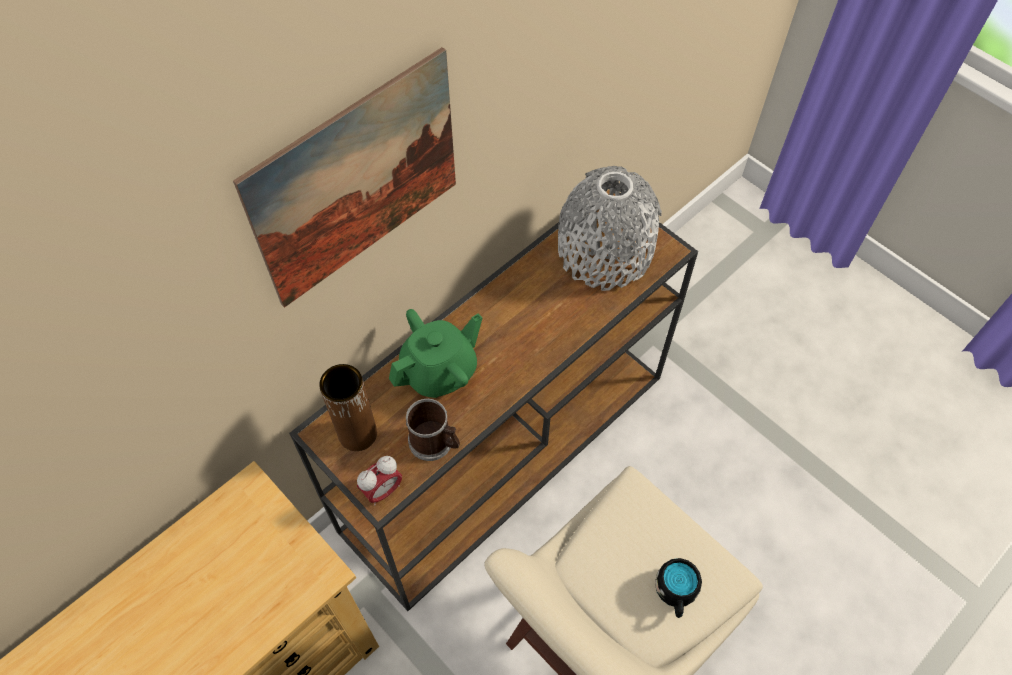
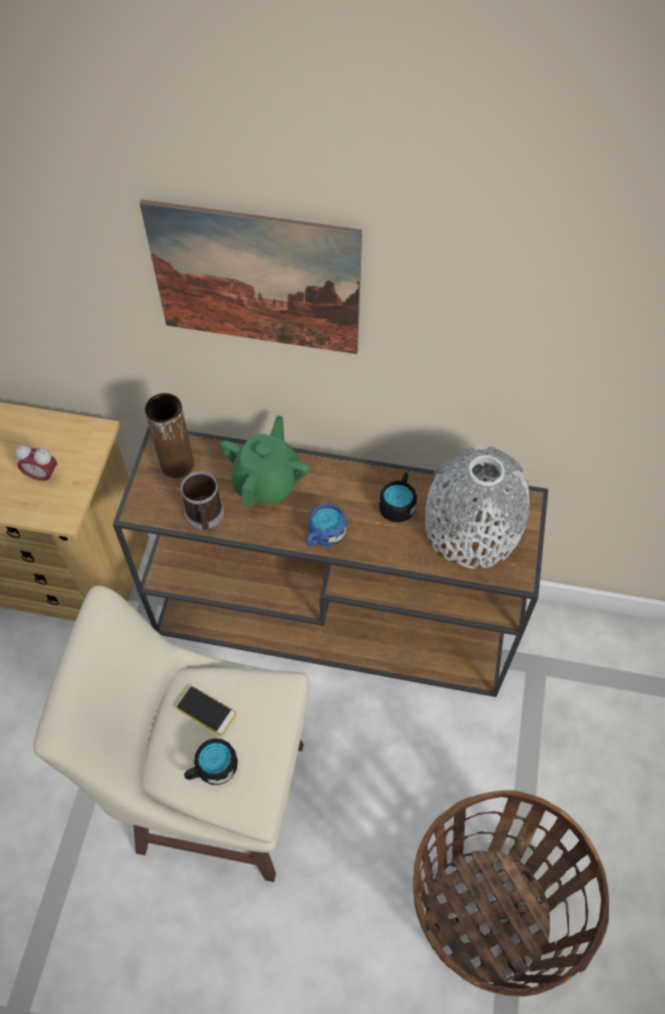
camera: 55 degrees right, 0 degrees up
(382, 490) = (143, 508): alarm clock -> alarm clock (42, 476)
(440, 371) = (267, 482): green teapot -> green teapot turned 90 degrees counterclockwise
(530, 360) = (323, 535): none -> blue mug
(542, 288) = (398, 504): none -> black mug
(616, 566) = (206, 710): none -> phone
(825, 503) = (485, 916): none -> basket

